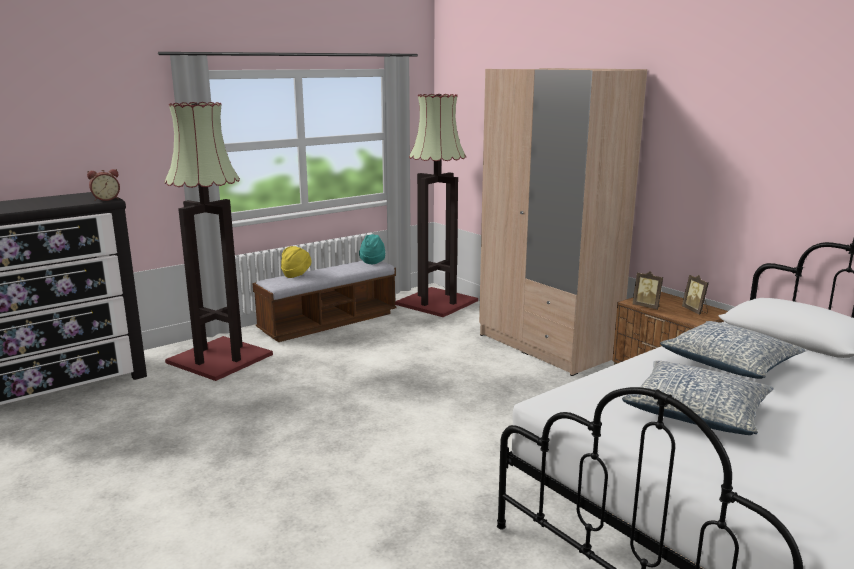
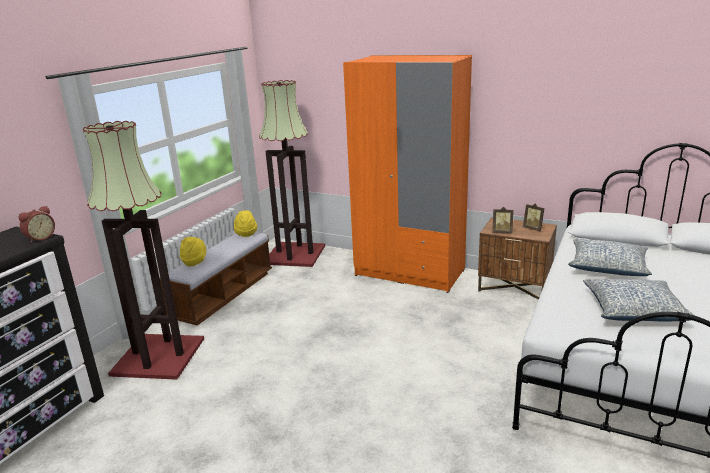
camera: 25 degrees left, 5 degrees up
(372, 261) = (246, 233): turquoise hat -> yellow hat
(547, 346) = (410, 272): beige wardrobe -> orange wardrobe

